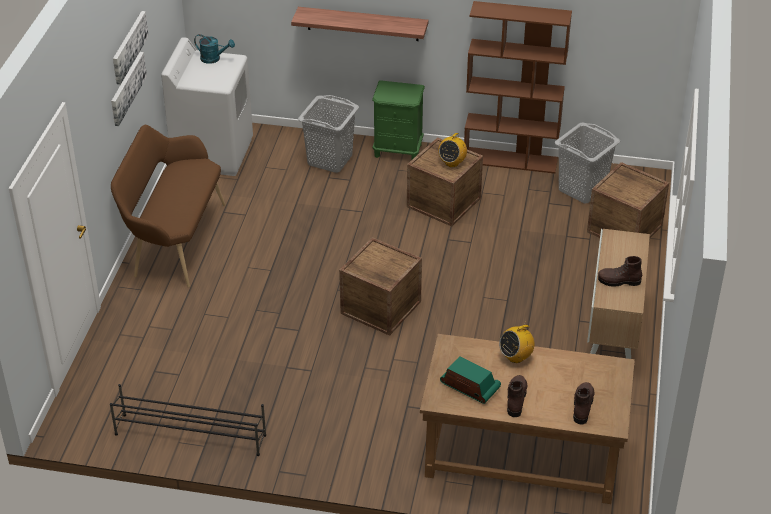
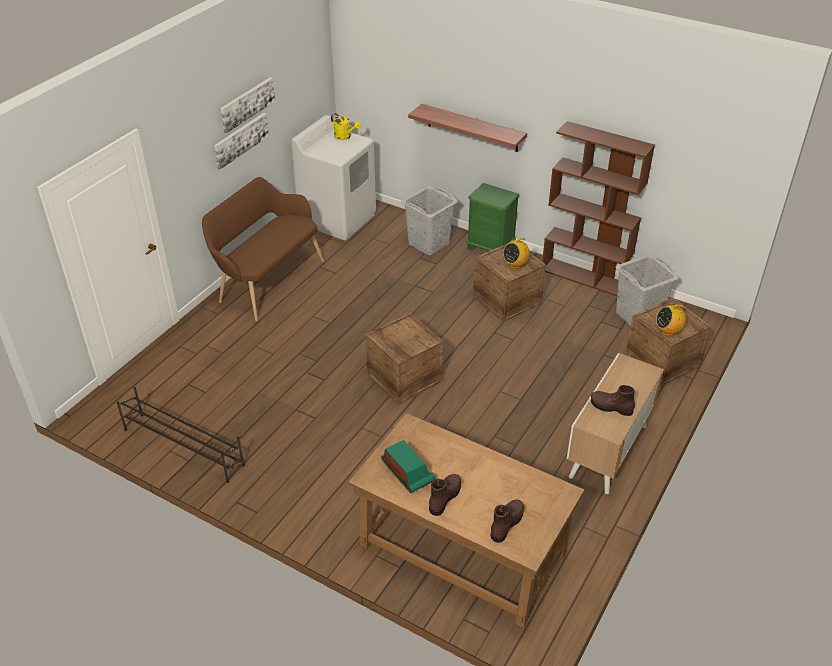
camera: 20 degrees right, 0 degrees up
(214, 59) = (345, 137): turquoise watering can -> yellow watering can
(516, 357) = (467, 455): radio -> radio (668, 331)

